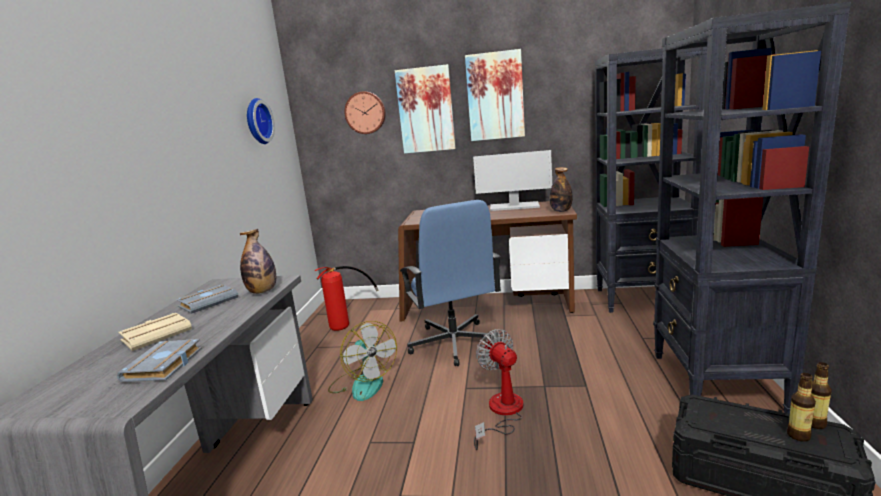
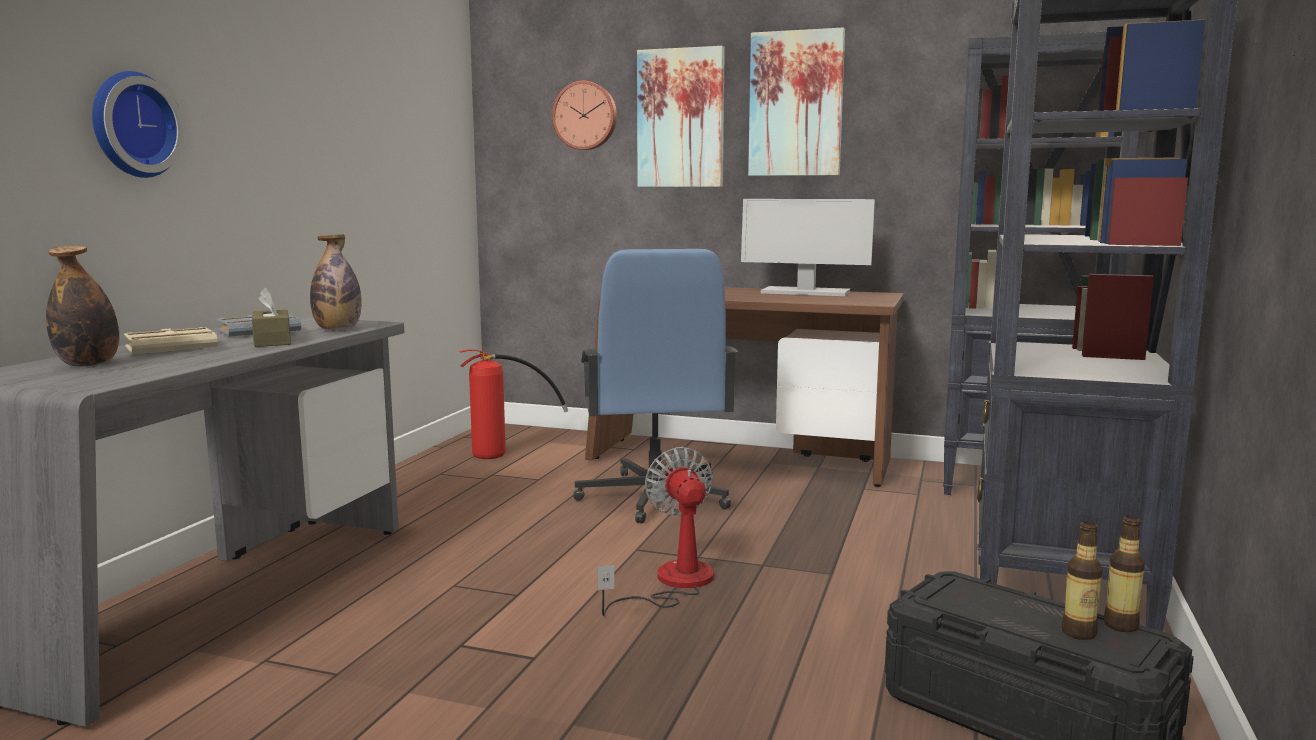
camera: 10 degrees right, 5 degrees down
(164, 366) = (160, 367): grey book -> none
(226, 314) = (272, 341): none -> brown tissue box
(257, 121) = (406, 107): wall clock -> wall clock (131, 125)
(363, 383) = (484, 522): fan -> none
(561, 211) = (873, 301): bottle -> bottle (88, 364)

